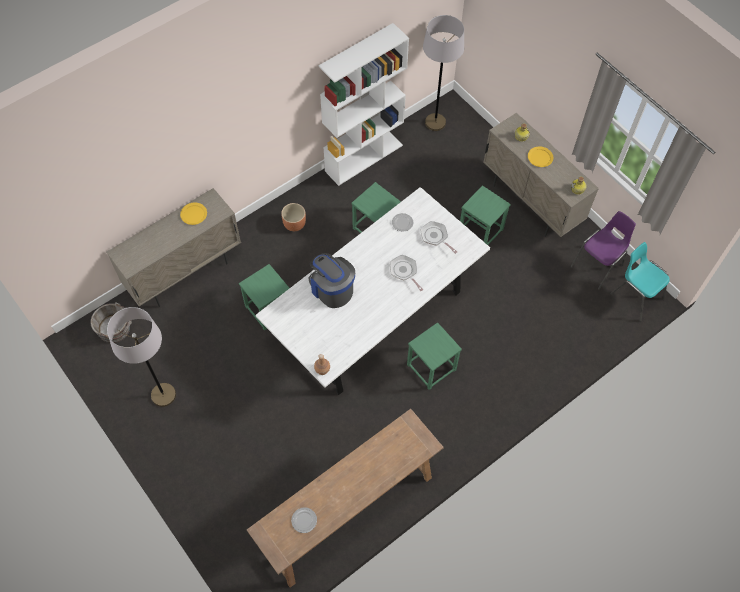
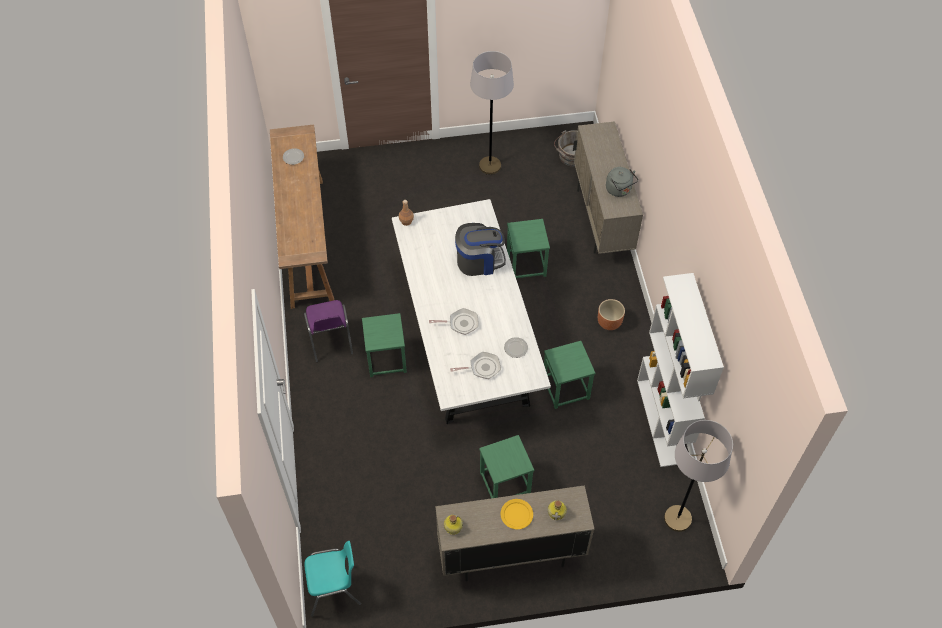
camera: 120 degrees right, 5 degrees down
(194, 214) = (619, 190): yellow plate -> grey kettle
(598, 265) = (392, 575): purple chair -> purple chair (330, 341)

